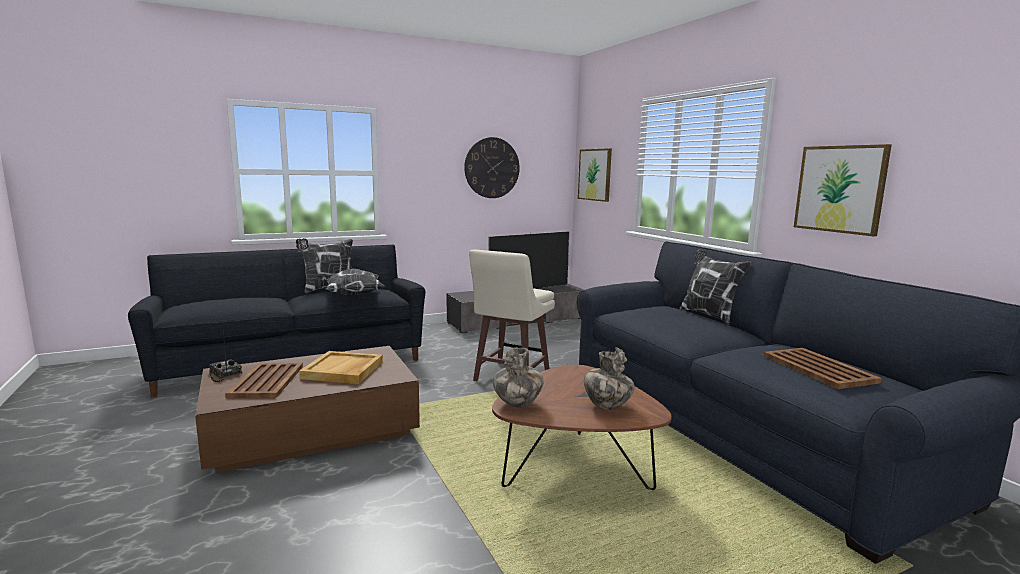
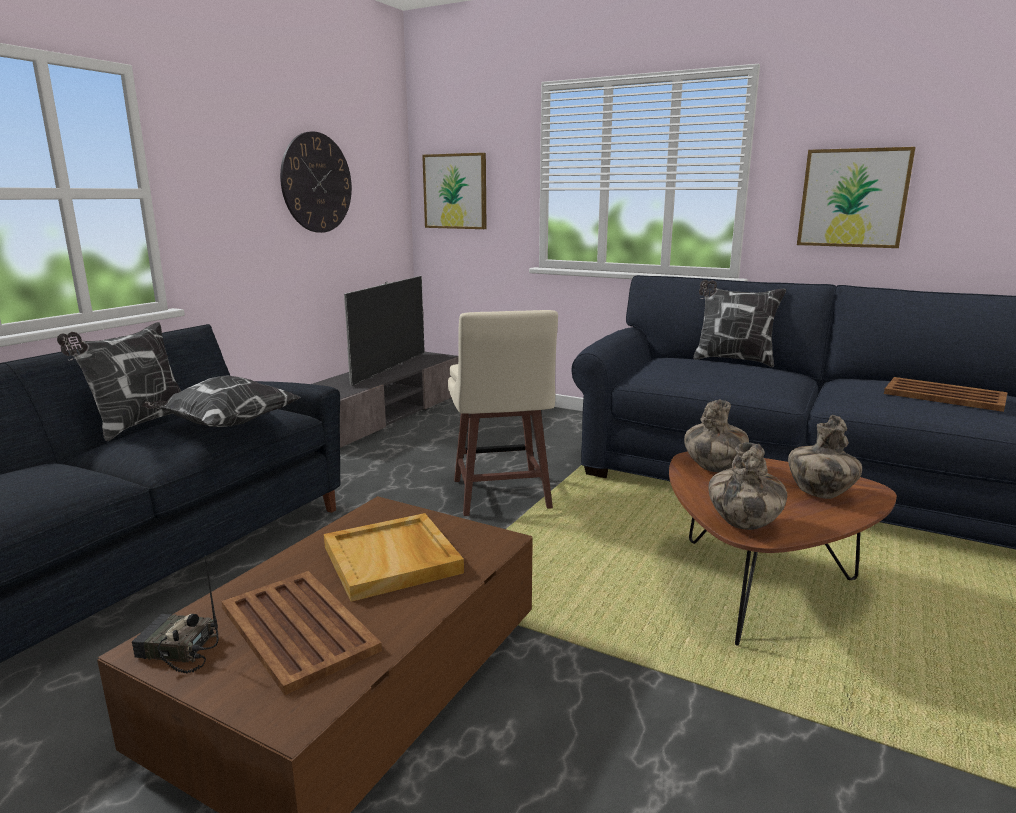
camera: 35 degrees left, 5 degrees up
(573, 376) = (713, 468): none -> vase

